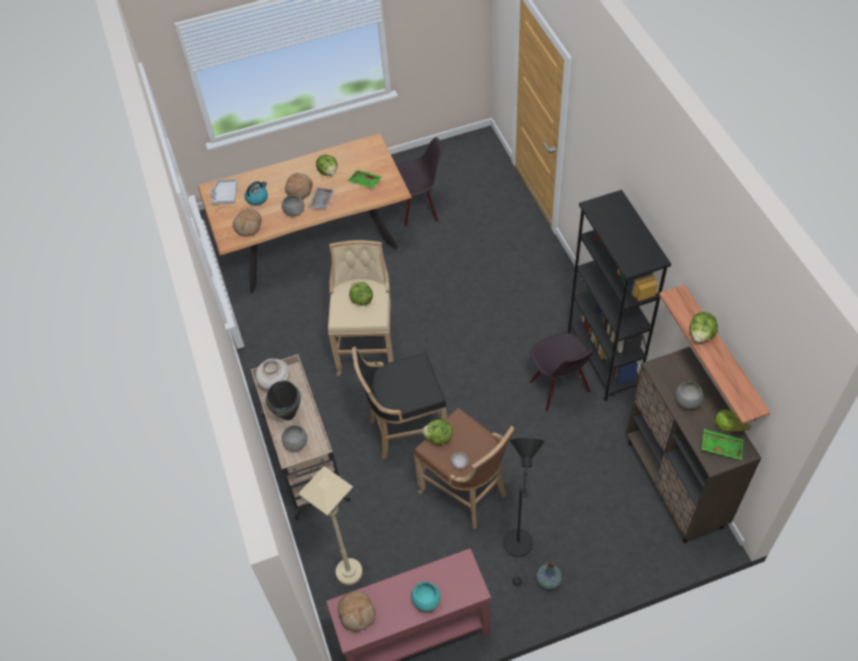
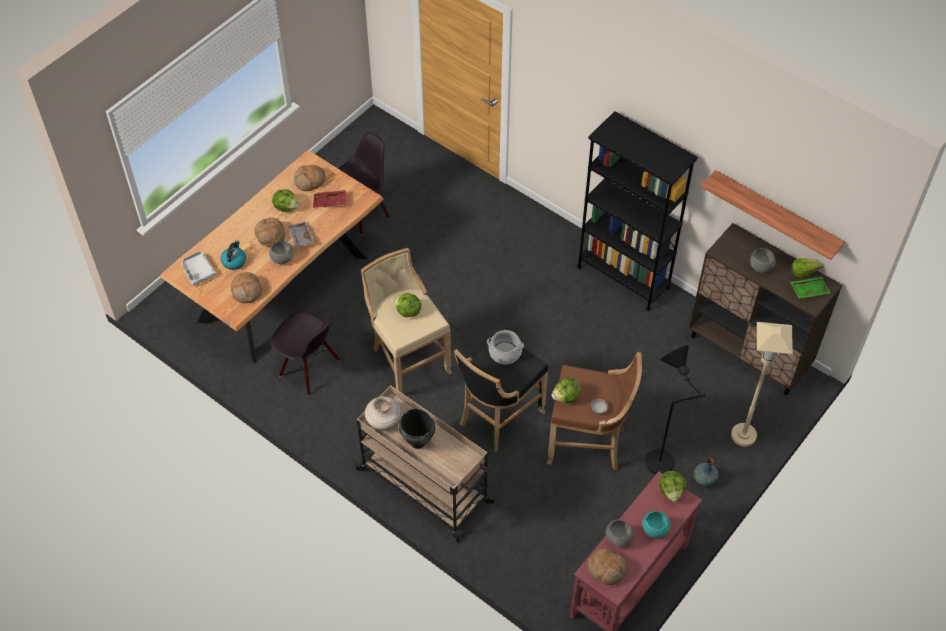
camera: 35 degrees left, 0 degrees up
(296, 443) = (445, 463): grey bowl -> grey bowl (618, 538)
(349, 572) = (536, 560): beige floor lamp -> beige floor lamp (743, 435)
(362, 159) = (310, 181): none -> bread
(364, 182) = (330, 202): green tray -> red tray
(415, 372) = (505, 353): none -> cooking pot
(559, 388) = (603, 317): black chair -> black chair (309, 368)
(701, 335) = (756, 205): lettuce -> lettuce (671, 491)

